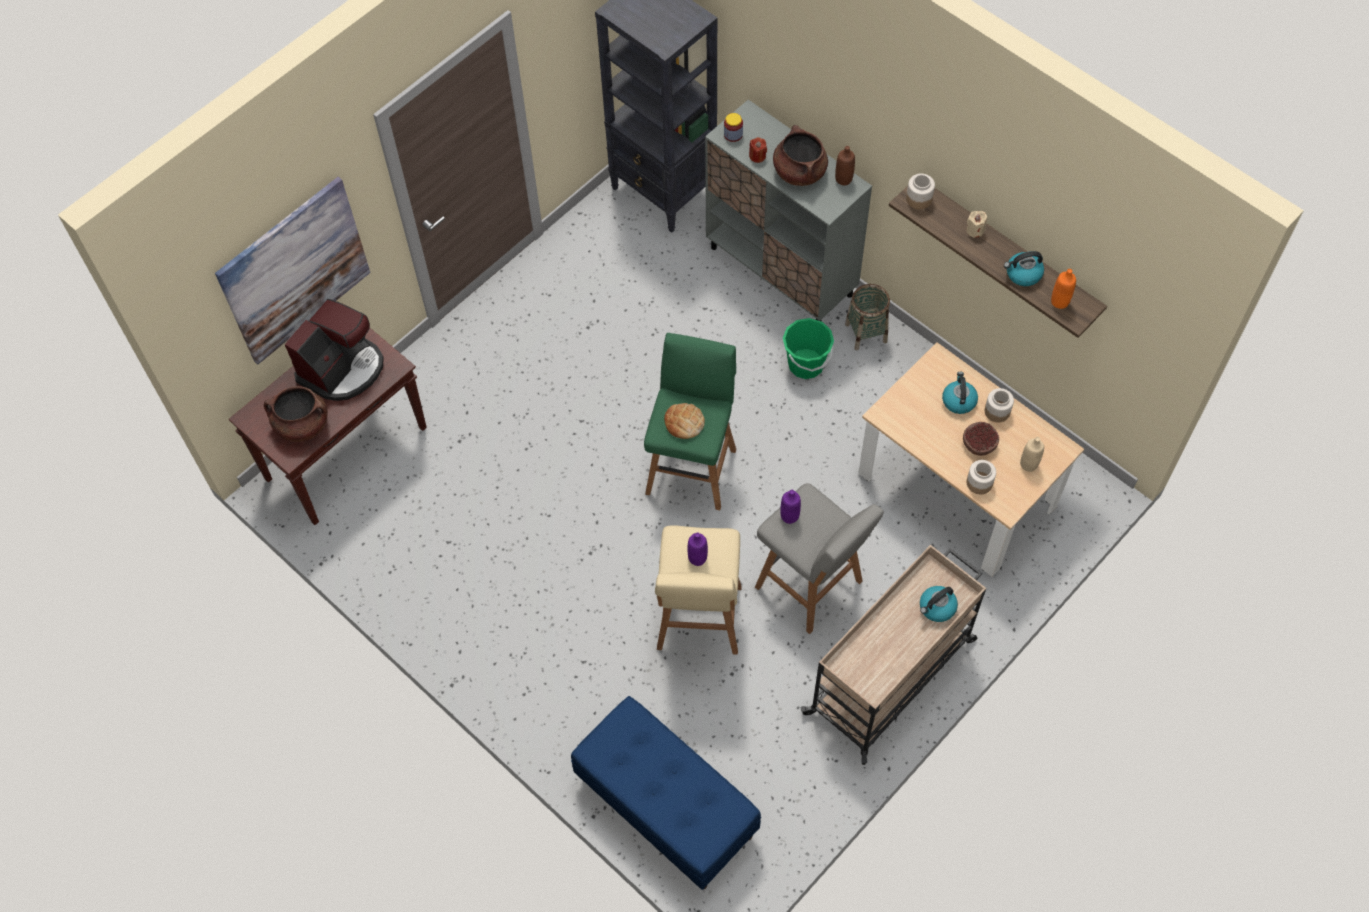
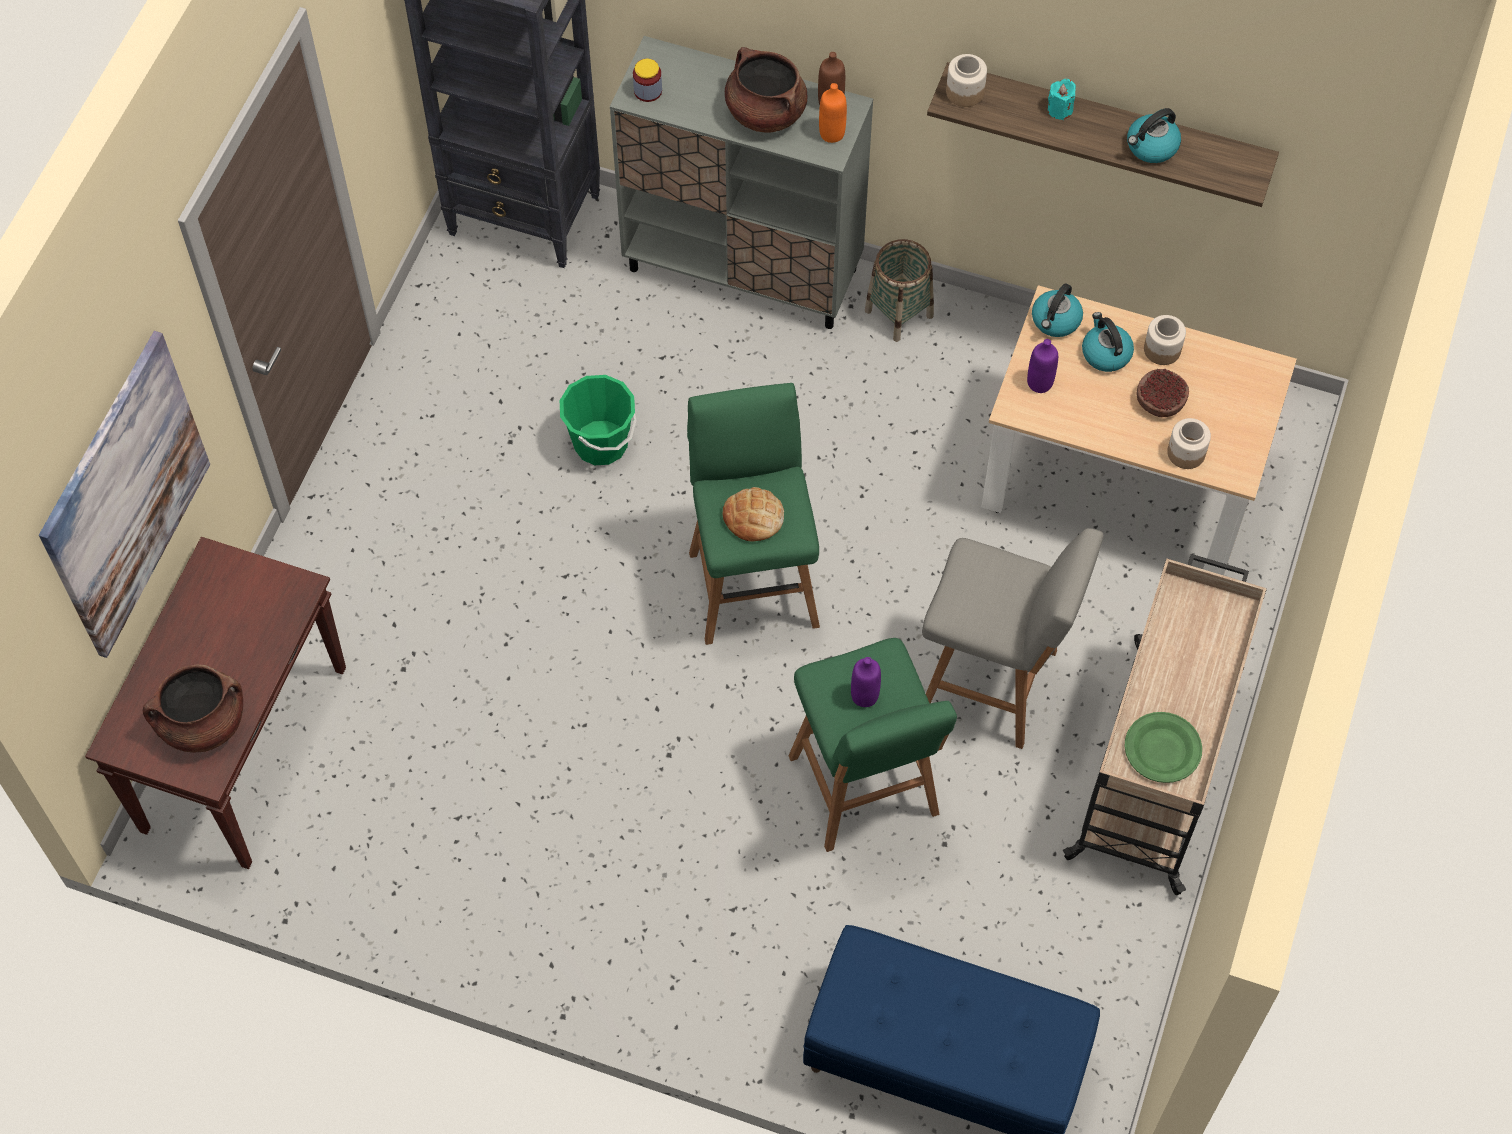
camera: 25 degrees left, 0 degrees up
(342, 368) = (223, 620): coffee machine -> none
(699, 621) = (865, 790): beige stool -> green stool
(757, 156) = (697, 110): red candle -> none
(789, 516) = (960, 591): purple bottle -> purple bottle (1040, 383)
(806, 364) = (839, 385): green bucket -> green bucket (601, 443)
(869, 664) = (1161, 749): none -> green plate
(937, 608) = (1211, 640): kettle -> kettle (1055, 321)
(975, 230) = (1060, 109): beige candle -> turquoise candle
(1029, 464) = (1237, 405): beige bottle -> none
(1059, 301) = (1216, 167): orange bottle -> orange bottle (832, 133)

